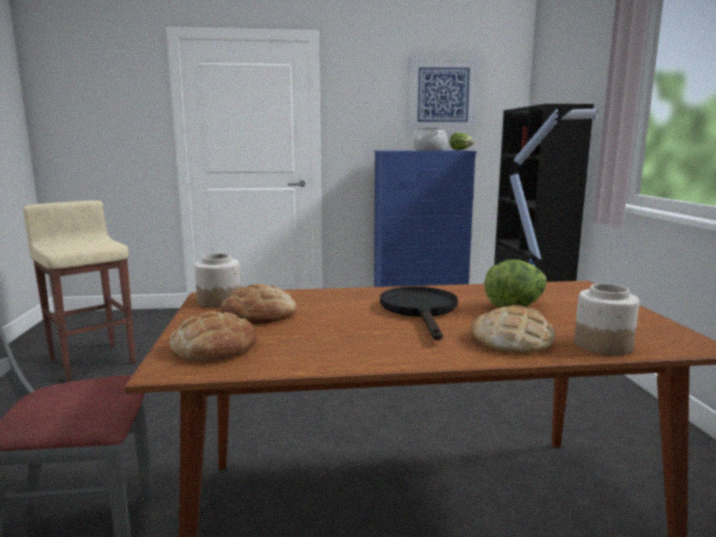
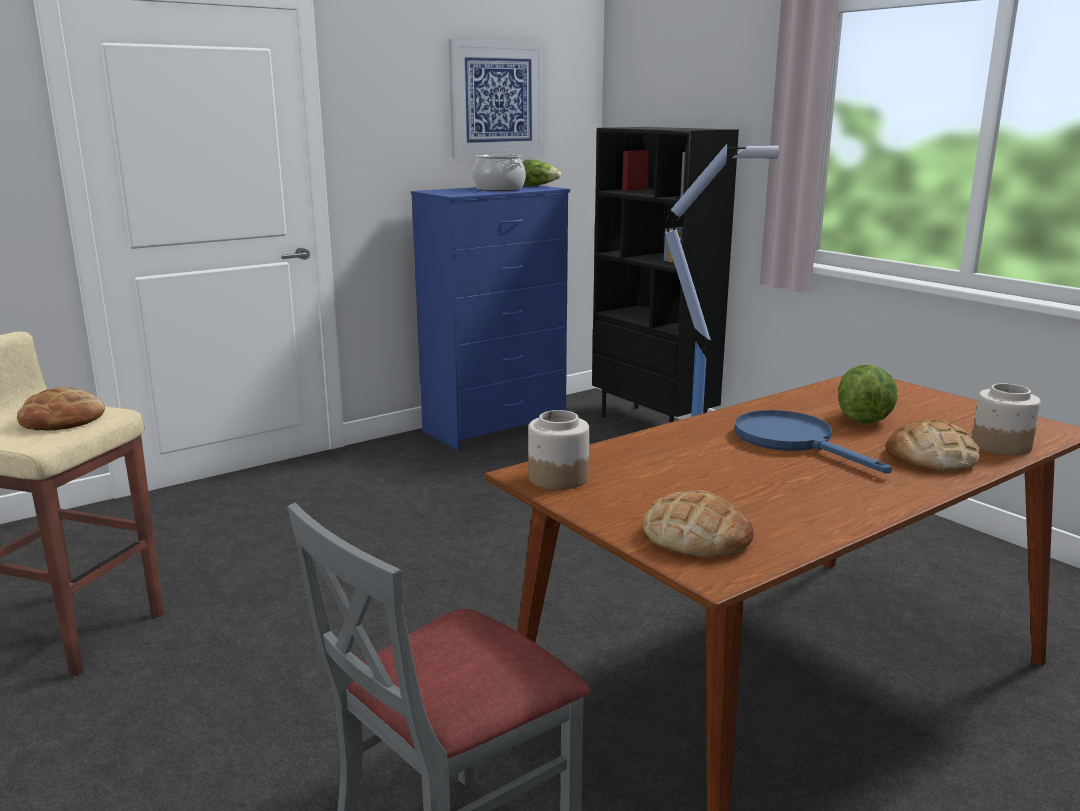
camera: 30 degrees left, 5 degrees up
(260, 314) = (646, 484): bread -> bread (63, 420)
(420, 311) = (793, 441): black frying pan -> blue frying pan

